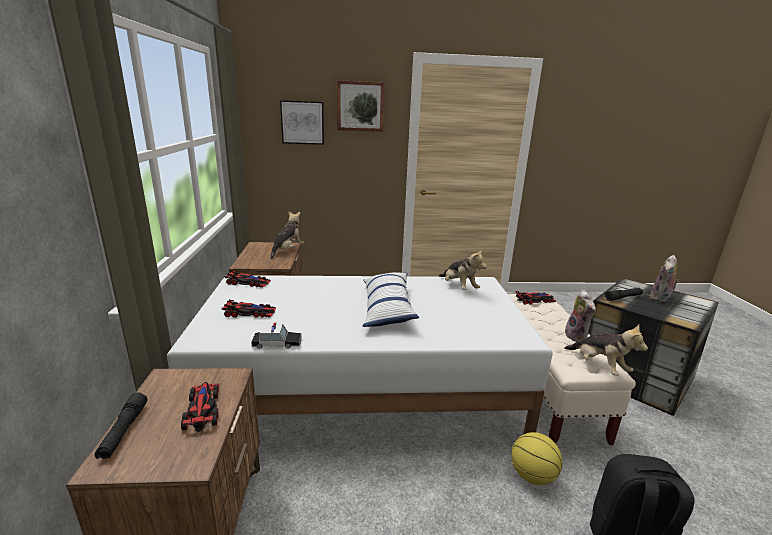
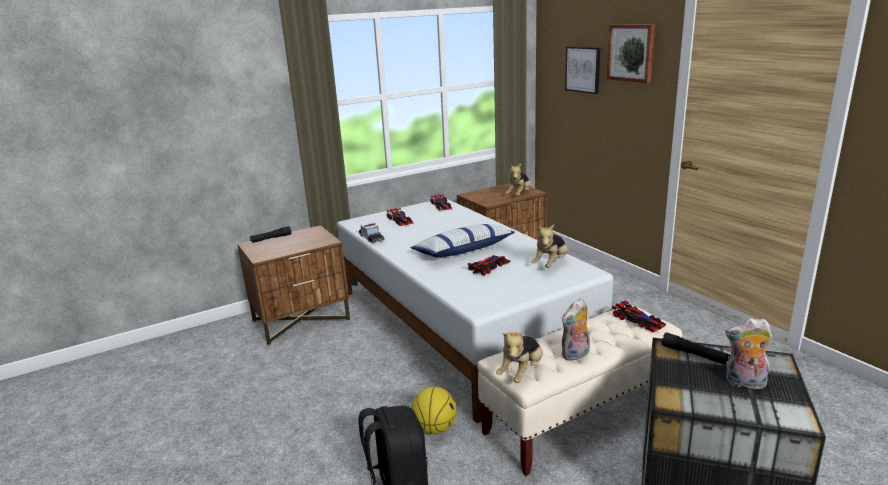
camera: 65 degrees right, 0 degrees up
(202, 408) = (298, 245): toy car -> toy car (489, 267)
(287, 251) = (519, 195): plush toy -> plush toy turned 120 degrees clockwise

